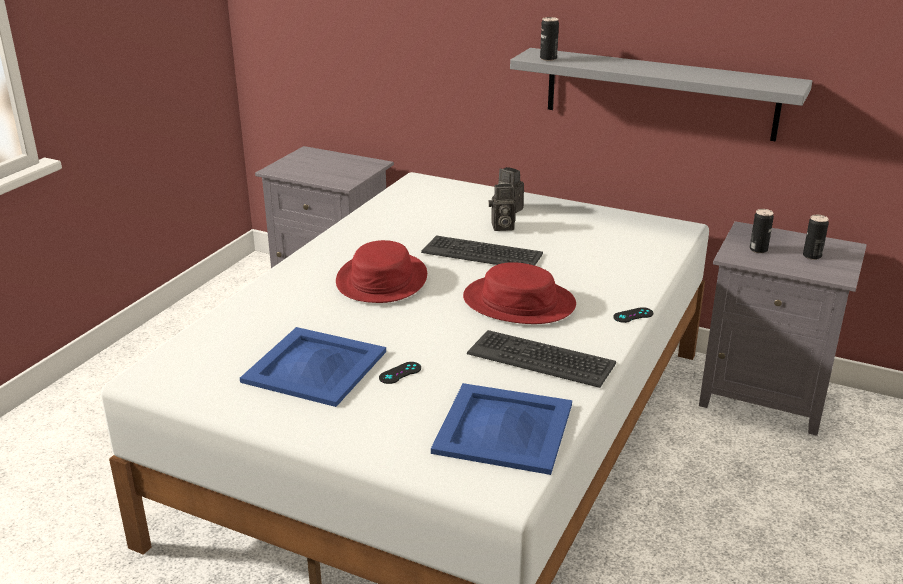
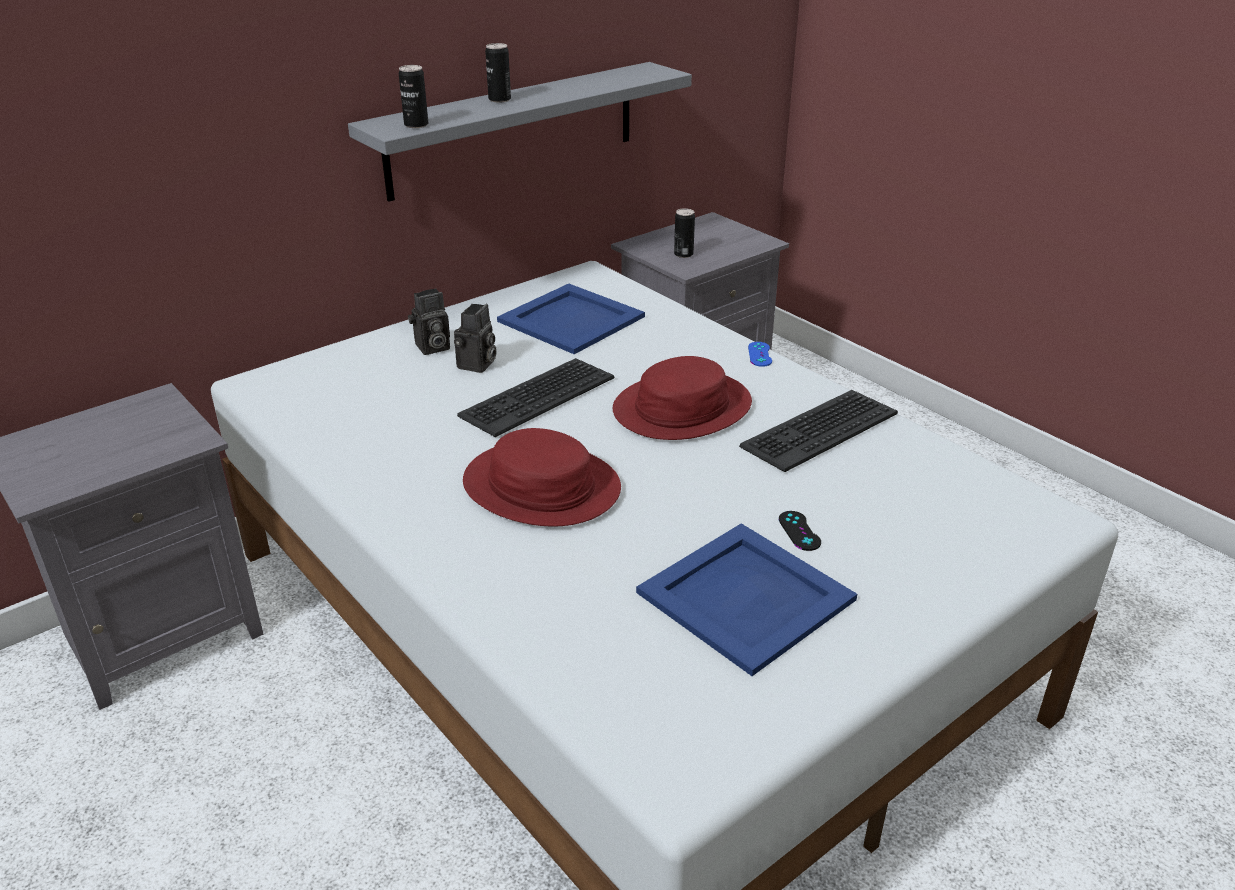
camera: 65 degrees left, 5 degrees up
(503, 427) = (947, 491): blue tray -> blue tray (569, 319)
(633, 315) = (759, 354): black game controller -> blue game controller
(812, 256) = (717, 238): can -> can (499, 99)

